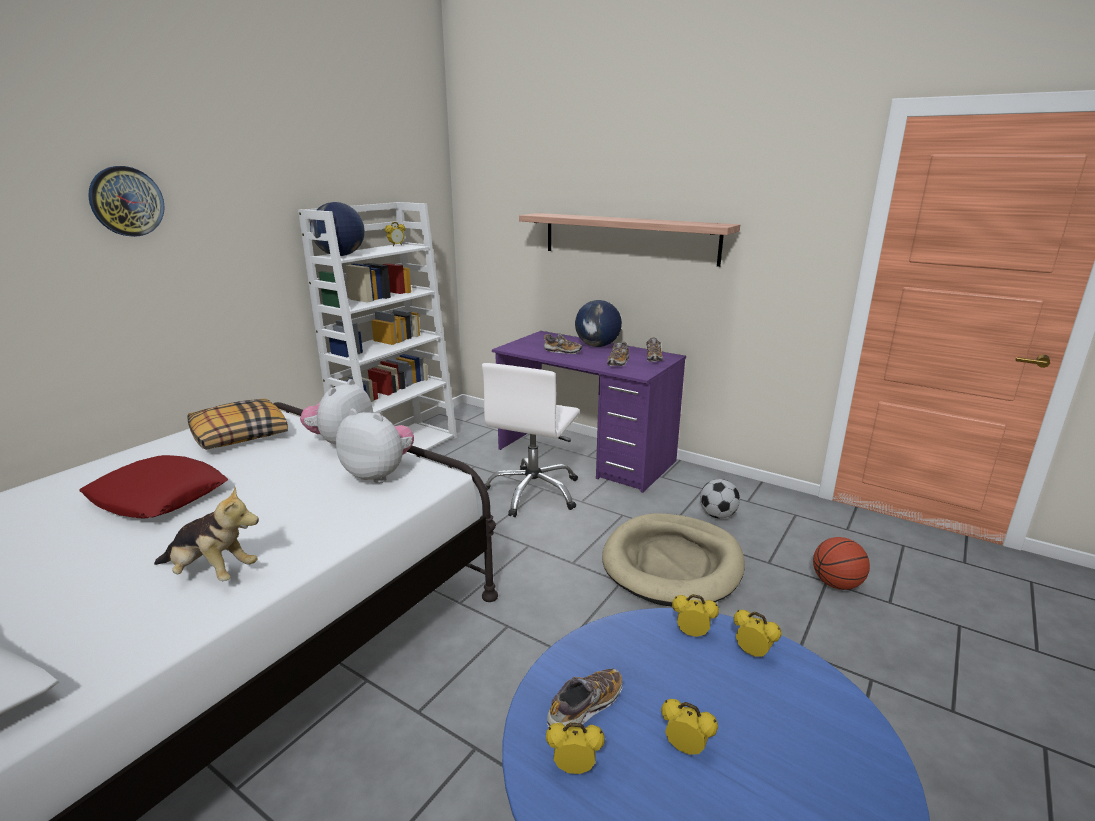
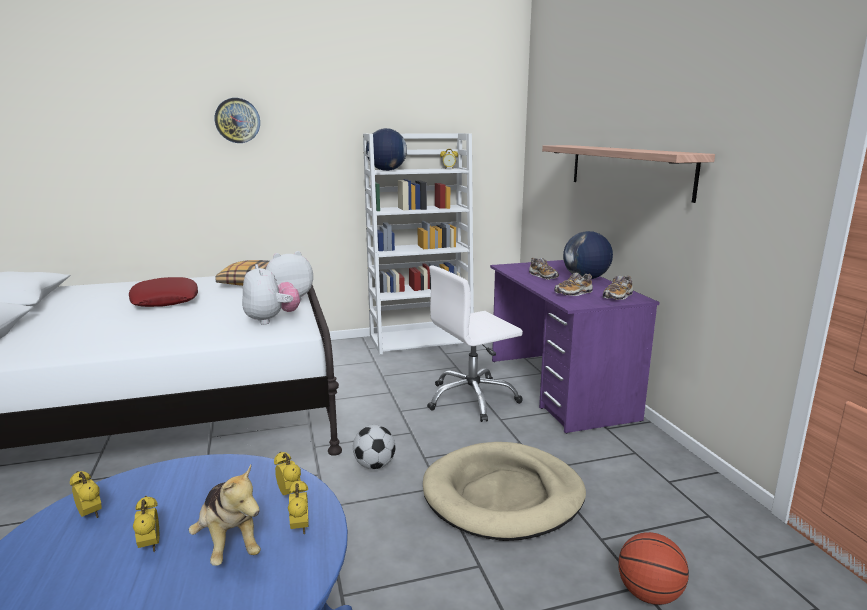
camera: 40 degrees right, 5 degrees down
(211, 573) = (113, 337): plush toy -> plush toy (229, 543)
(585, 708) = (153, 493): shoe -> none
(718, 515) = (613, 479): football -> football (375, 466)

